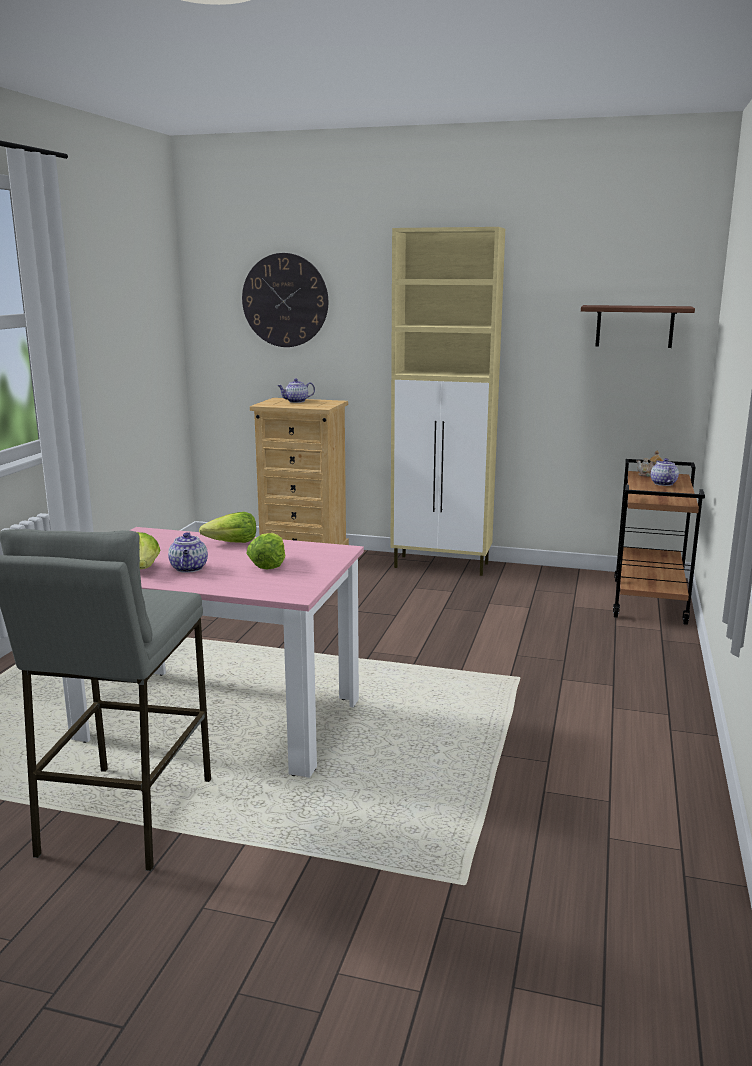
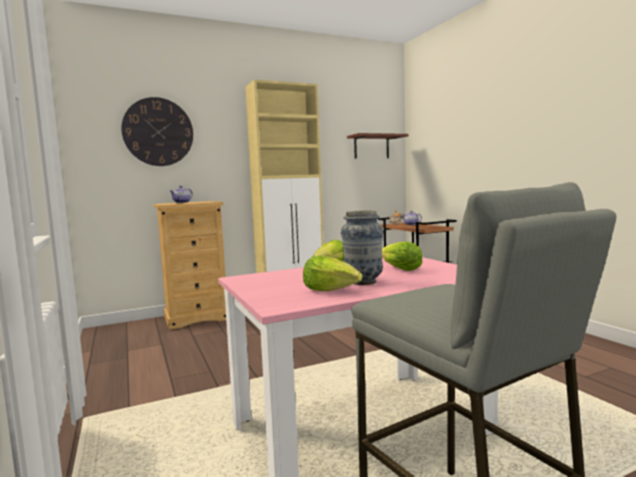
camera: 40 degrees left, 10 degrees down
(189, 568) = (363, 282): teapot -> vase

